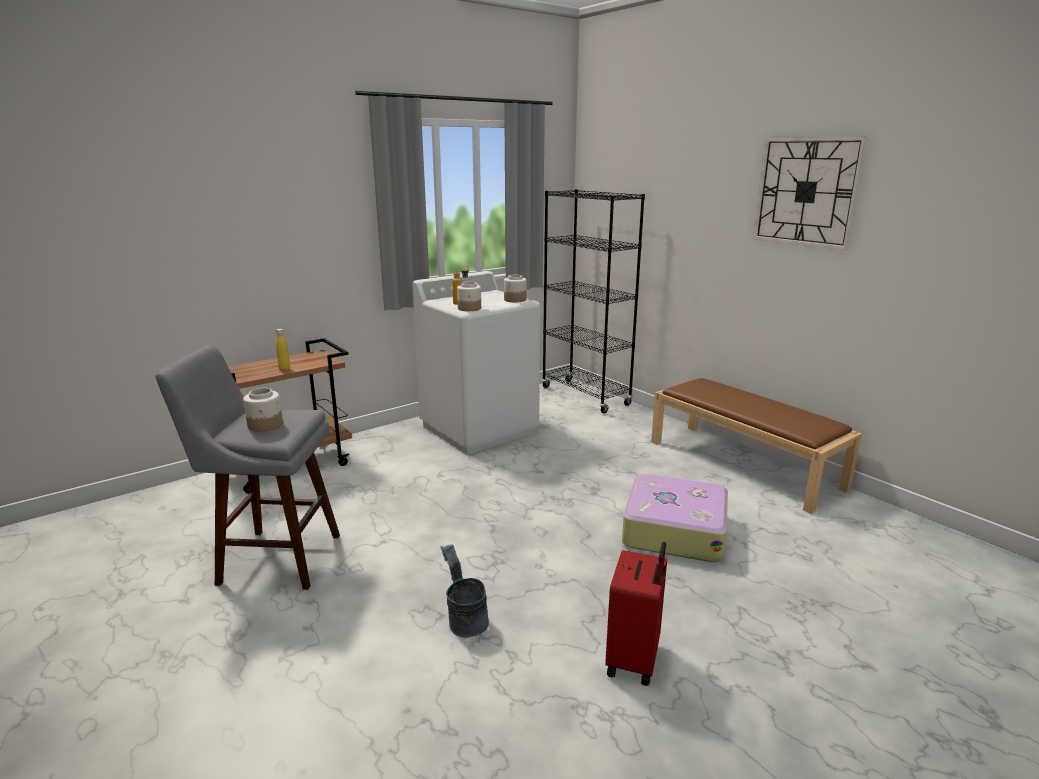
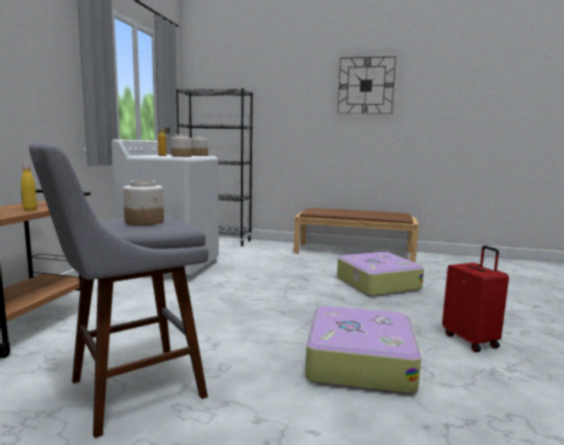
camera: 40 degrees left, 10 degrees down
(464, 620) = (358, 362): grey bucket -> suitcase

